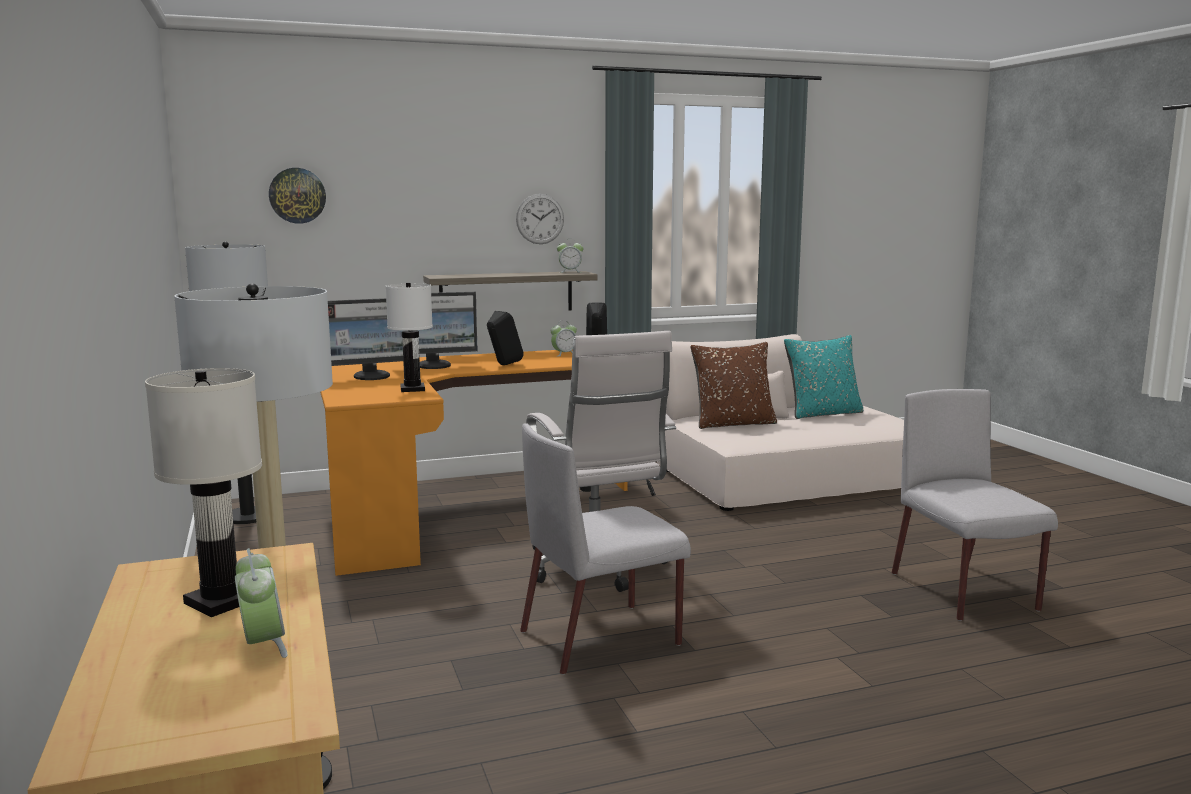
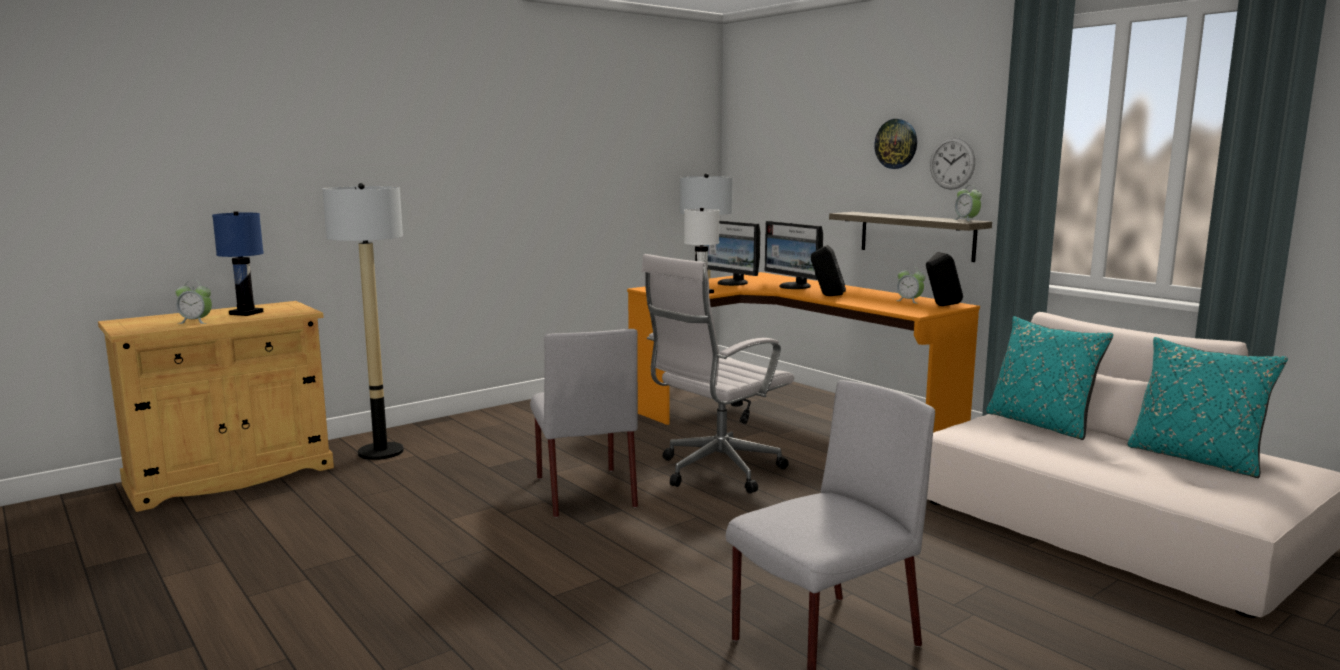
camera: 70 degrees right, 0 degrees up
(221, 601) = (247, 313): white table lamp -> blue table lamp
(263, 645) = (196, 322): alarm clock -> alarm clock turned 45 degrees clockwise
(297, 195) = (780, 140): wall clock -> wall clock (896, 143)
(602, 637) = (584, 491): grey chair -> grey chair turned 150 degrees counterclockwise
(733, 424) = (1040, 424): brown pillow -> turquoise pillow

